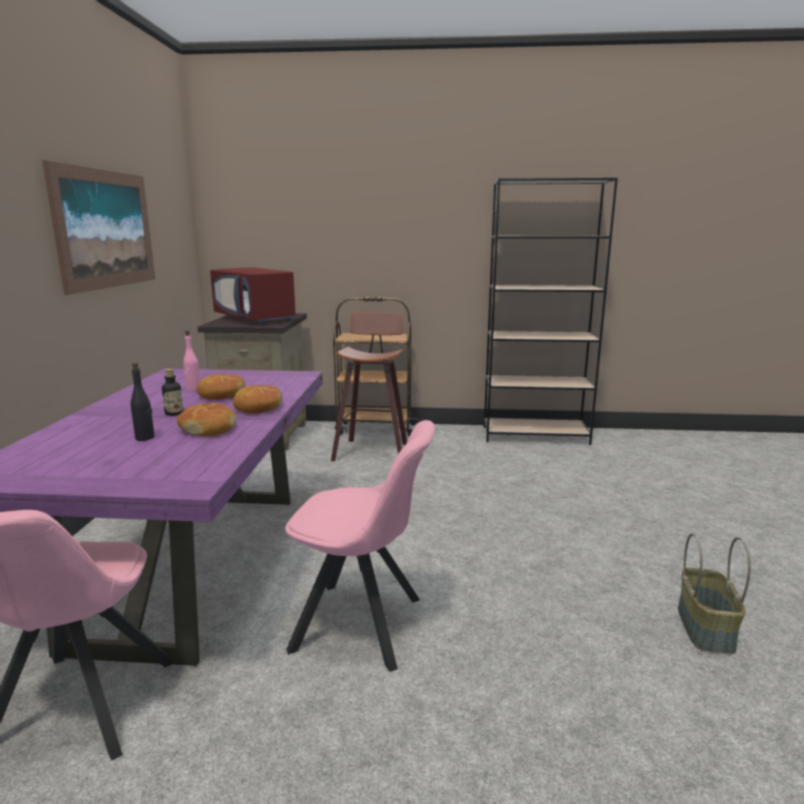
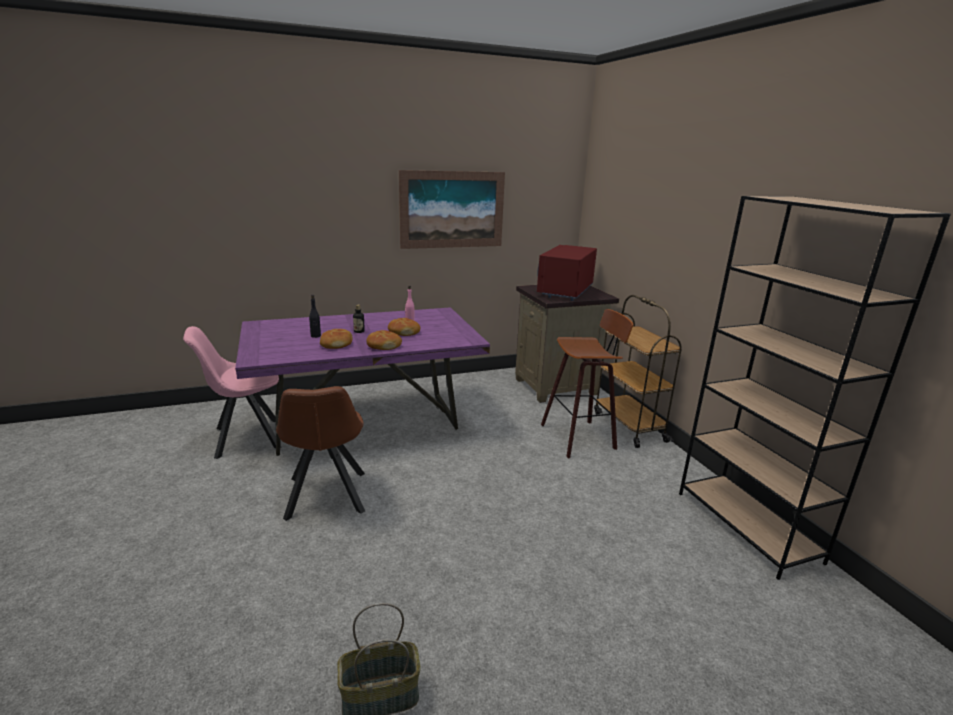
camera: 65 degrees right, 5 degrees up
(361, 624) = (326, 496): pink chair -> brown chair

